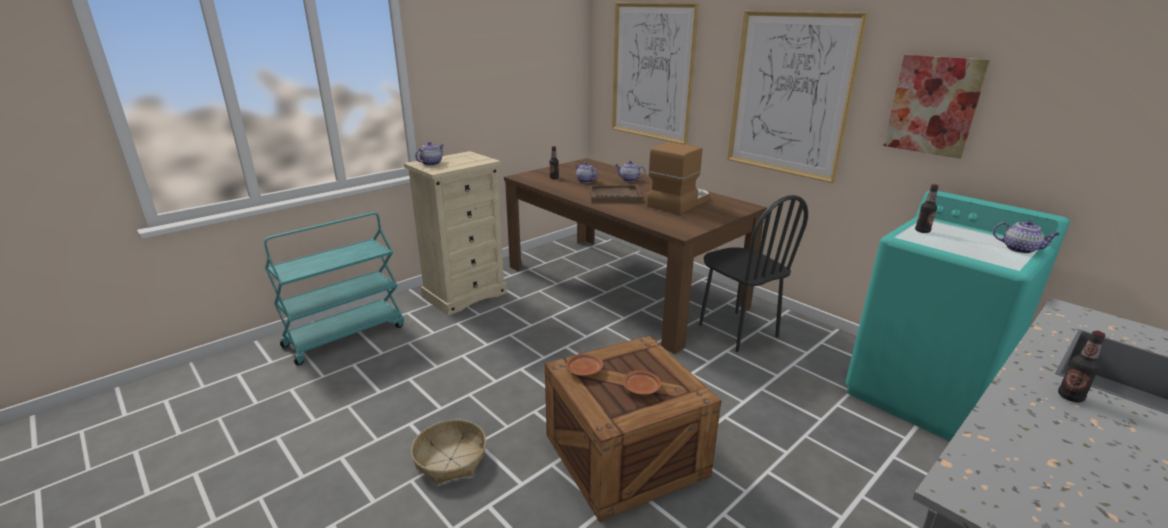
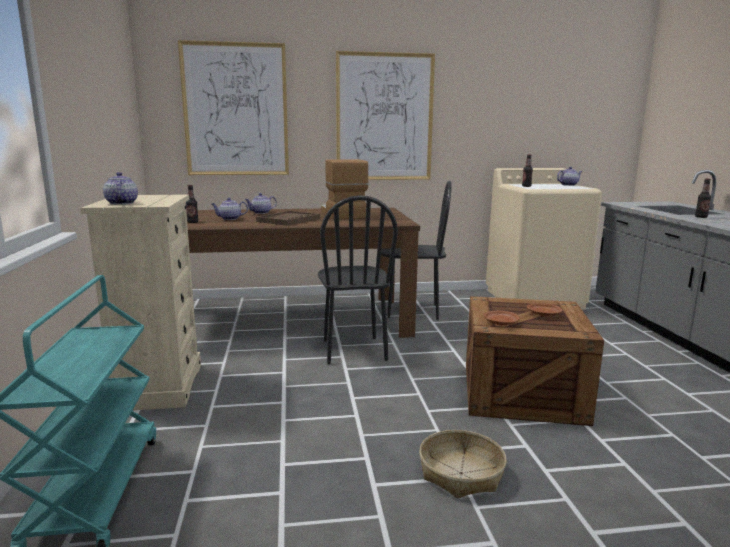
camera: 55 degrees left, 10 degrees down
(604, 336) = (353, 350): none -> black chair
(922, 394) = (534, 299): turquoise washing machine -> beige washing machine
(933, 105) = (484, 114): picture -> none

